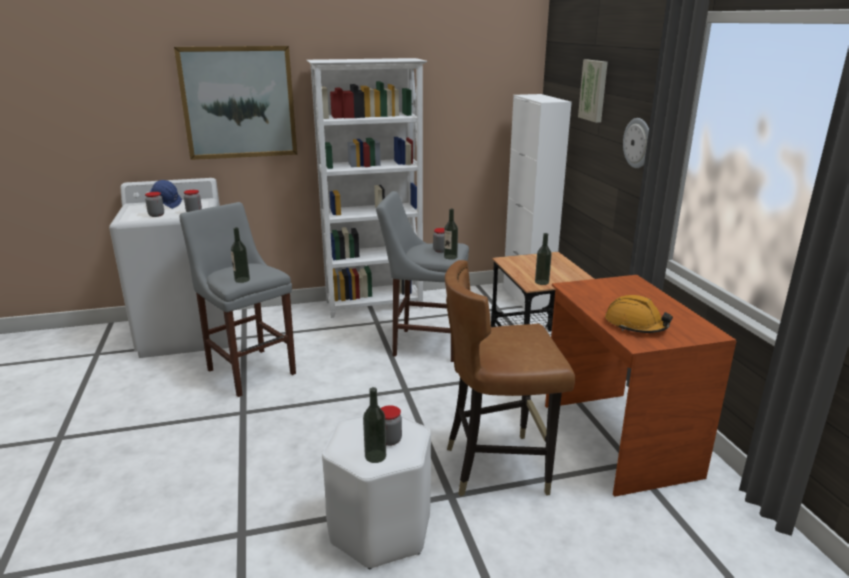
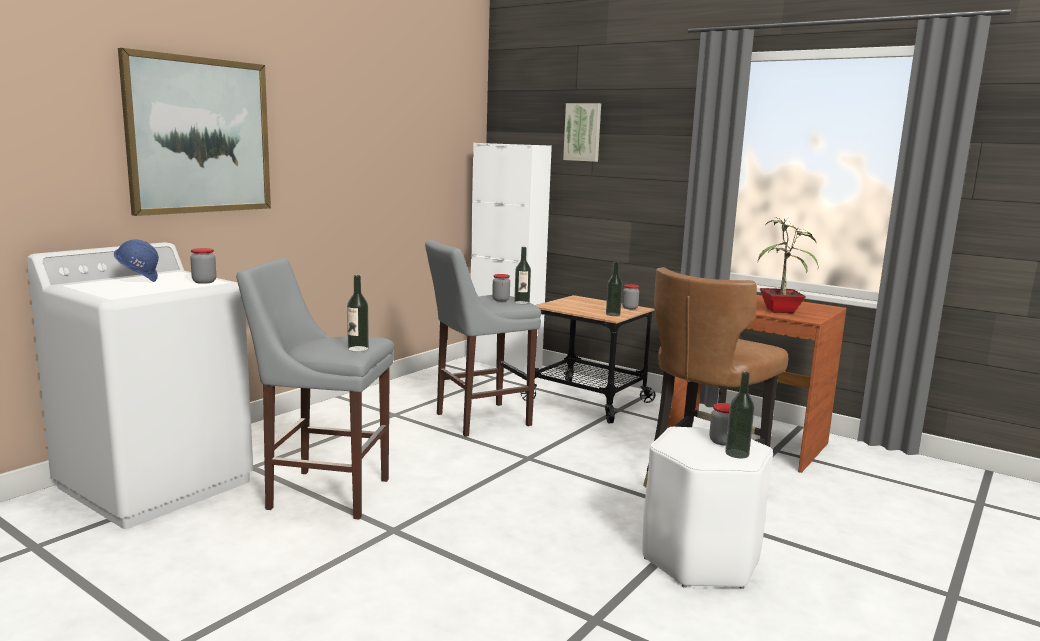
camera: 40 degrees left, 10 degrees down
(156, 215) = (153, 288): jar -> jar (630, 308)
(375, 305) = (364, 401): white bookcase -> none
(635, 325) = (782, 311): orange hard hat -> potted plant
(638, 143) = (659, 173): wall clock -> none

